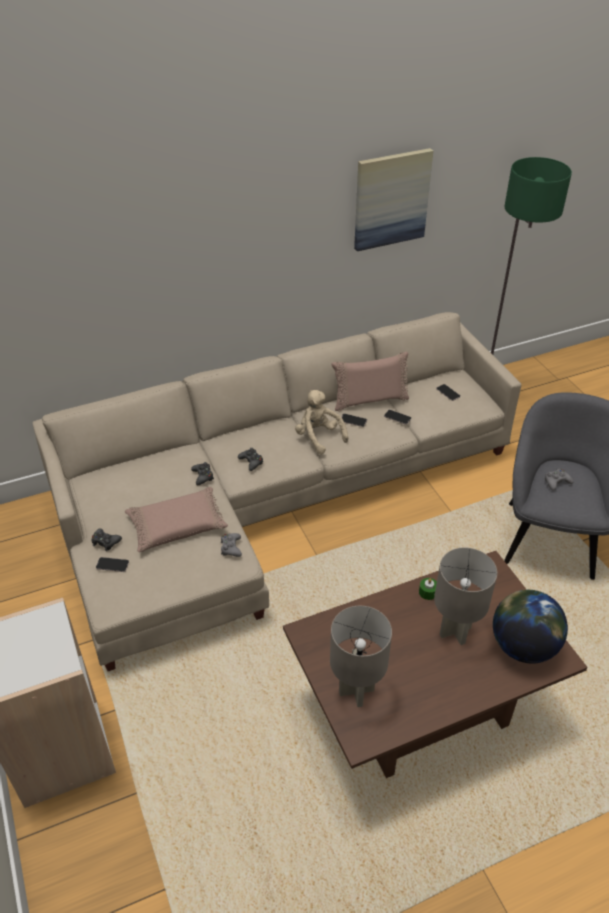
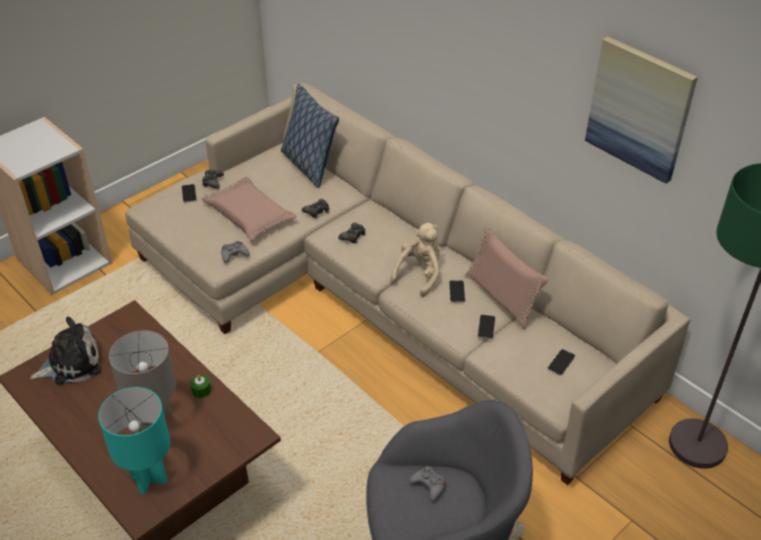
camera: 70 degrees right, 0 degrees up
(129, 466) = (308, 165): none -> pillow
(356, 692) = (71, 363): grey table lamp -> plush toy
(522, 646) = (150, 478): globe -> turquoise table lamp

